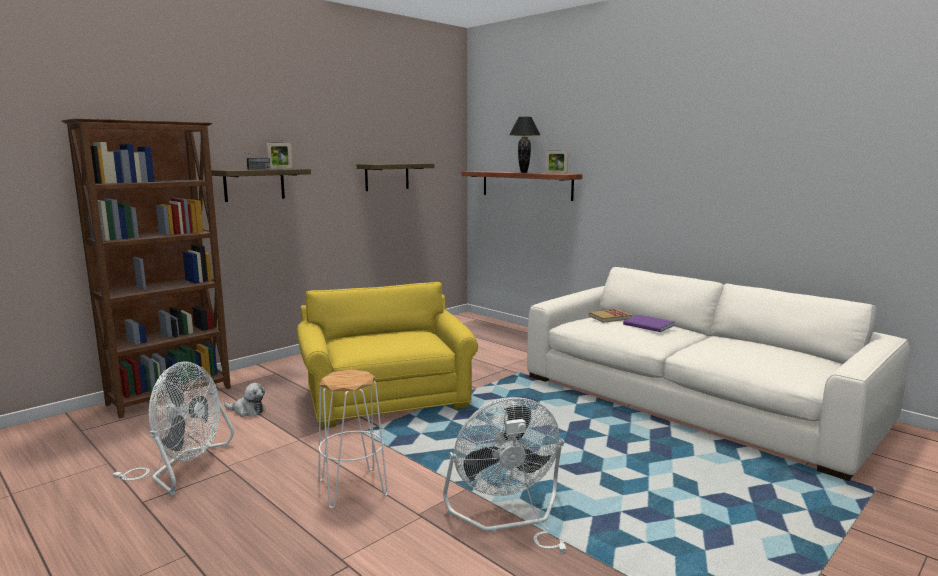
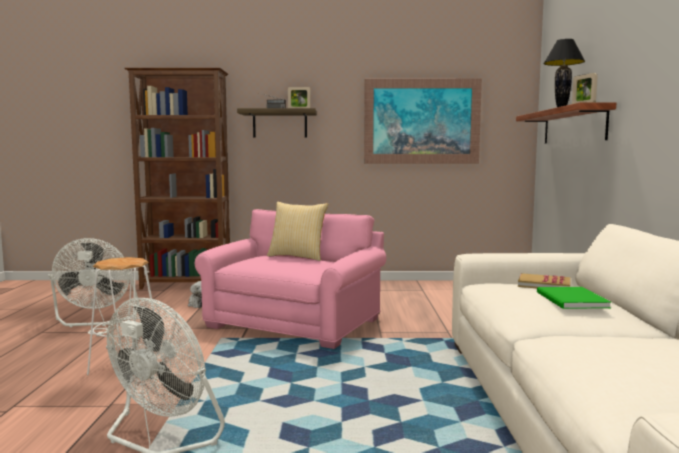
camera: 45 degrees right, 5 degrees down
(180, 468) = (94, 322): white fan -> white fan turned 150 degrees counterclockwise
(382, 333) = (298, 257): none -> pillow
(387, 176) = (422, 121): shelf -> picture
(387, 398) = (293, 323): yellow armchair -> pink armchair
(649, 325) = (571, 300): purple book -> green book

